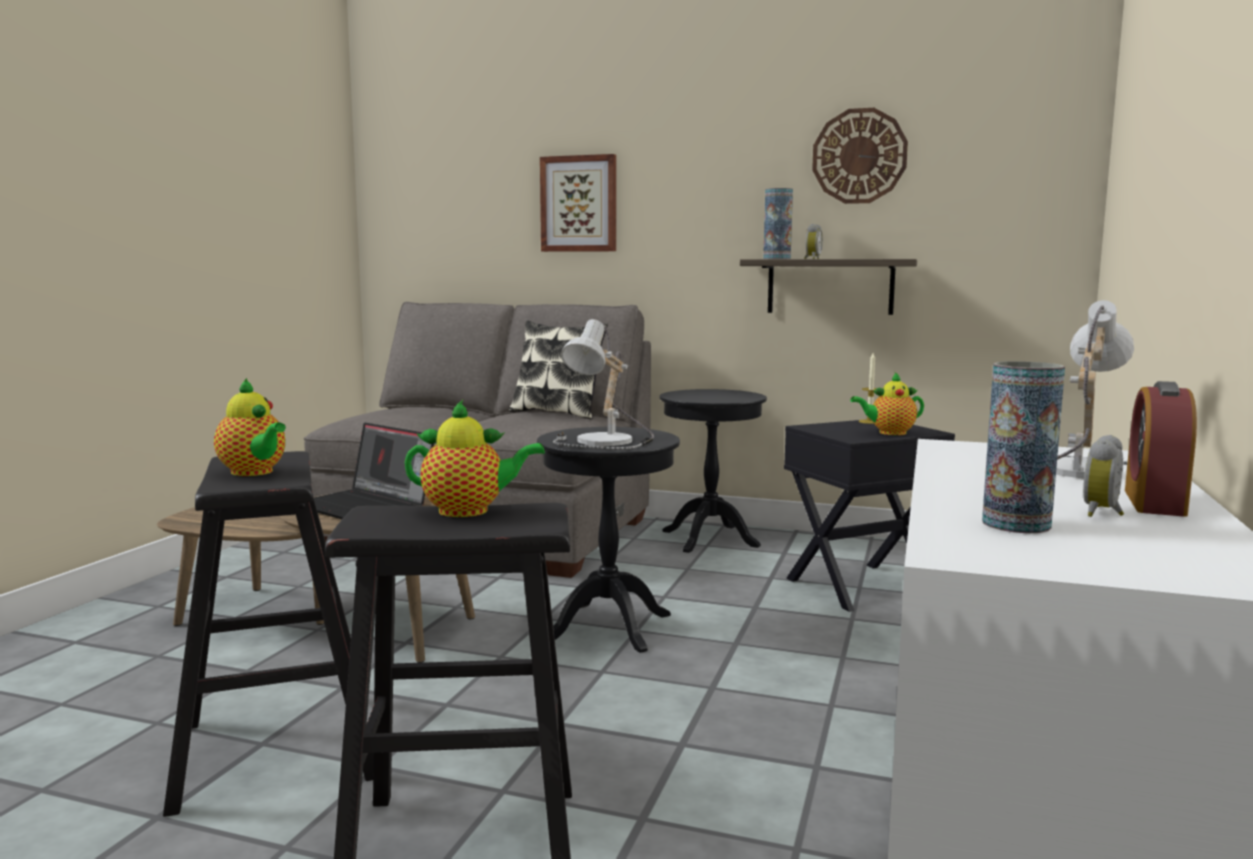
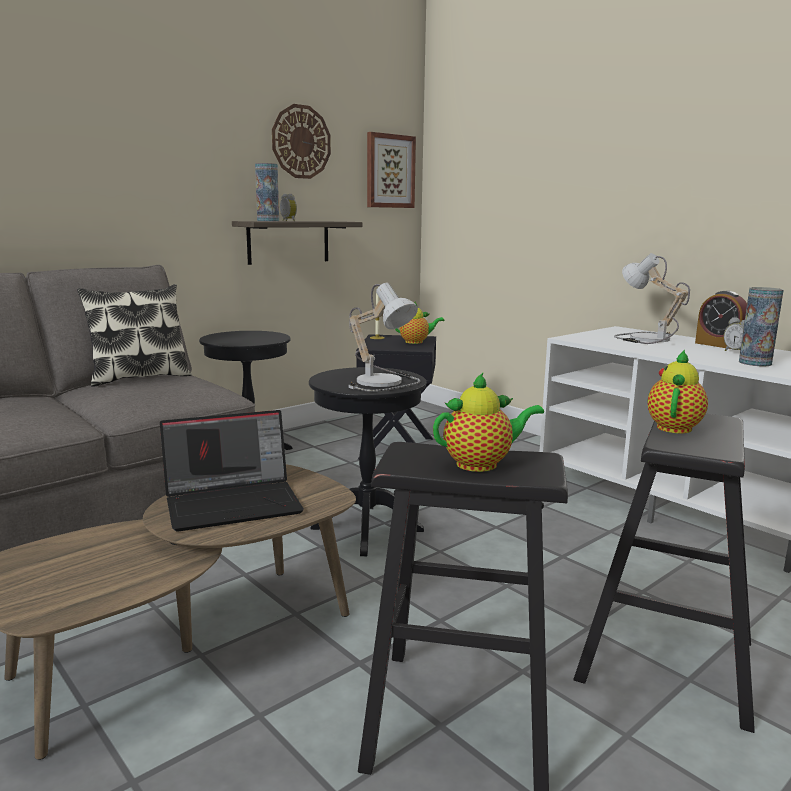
camera: 60 degrees left, 5 degrees up
(579, 204) = (64, 161): picture -> picture (389, 171)
(889, 433) = (416, 342): teapot -> teapot turned 120 degrees counterclockwise

